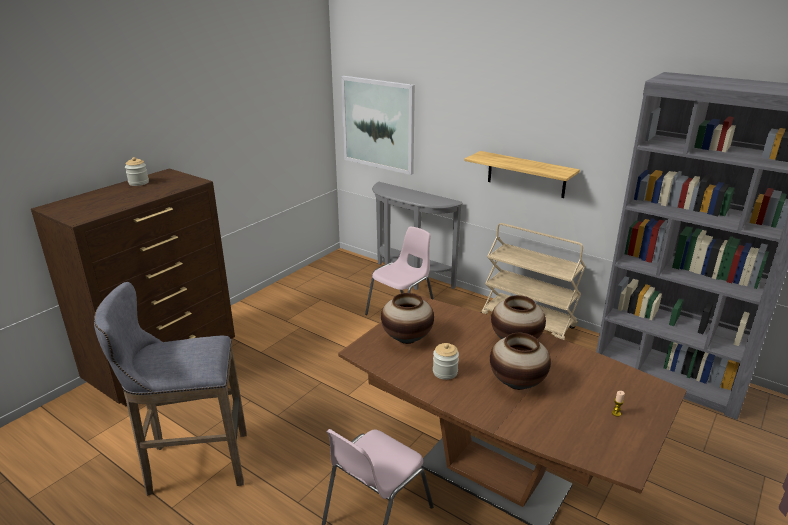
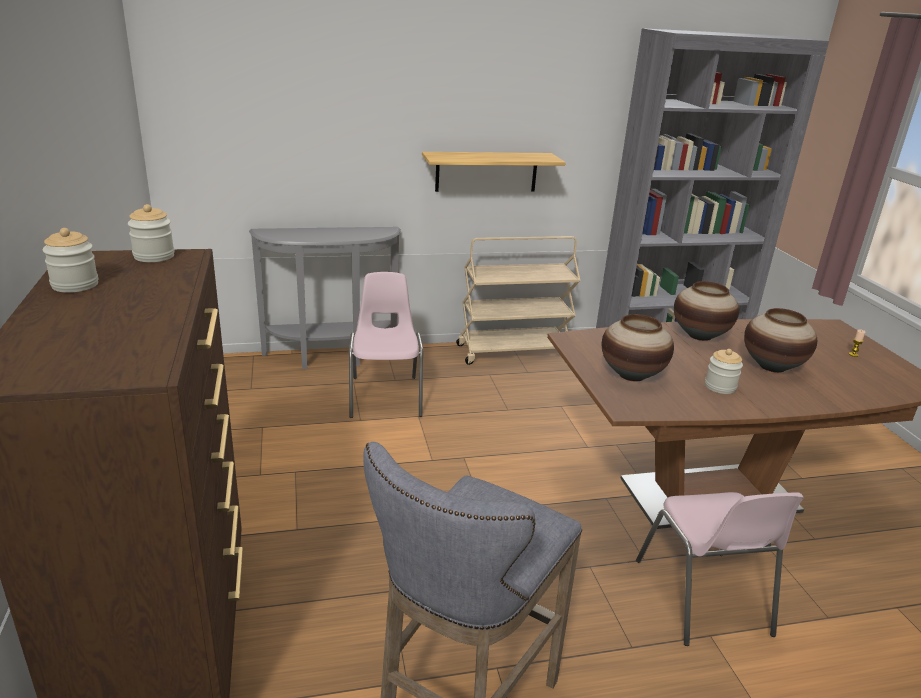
camera: 50 degrees left, 0 degrees up
(186, 178) = (154, 256): none -> jar
(378, 124) = (242, 138): picture -> none

